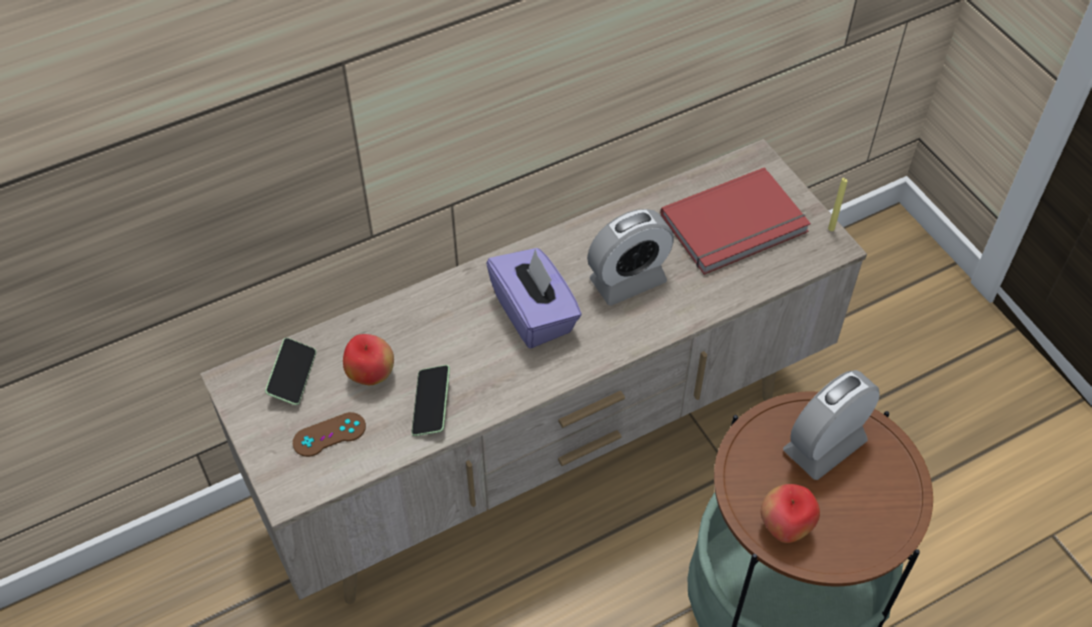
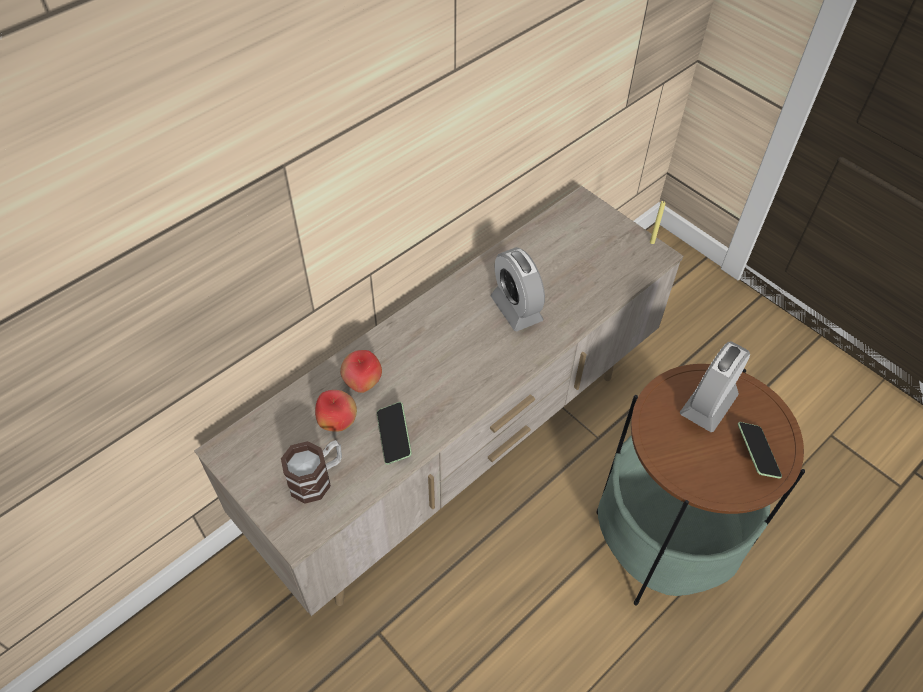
camera: 15 degrees left, 0 degrees up
(293, 377) = (273, 437): phone -> phone (756, 454)
(329, 435) = (317, 478): brown game controller -> mug
(534, 314) = (453, 348): purple tissue box -> none
(628, 281) = (516, 309): alarm clock -> alarm clock turned 105 degrees clockwise
(736, 226) = (583, 253): red book -> none
(785, 527) = (702, 474): apple -> apple (363, 383)

